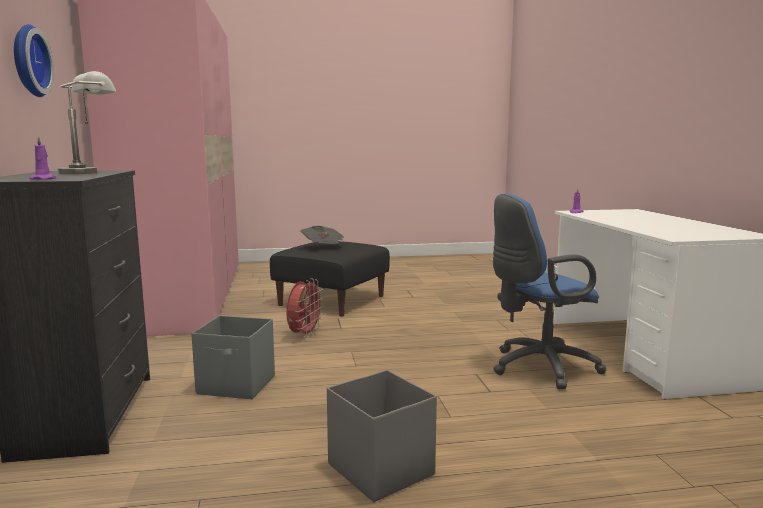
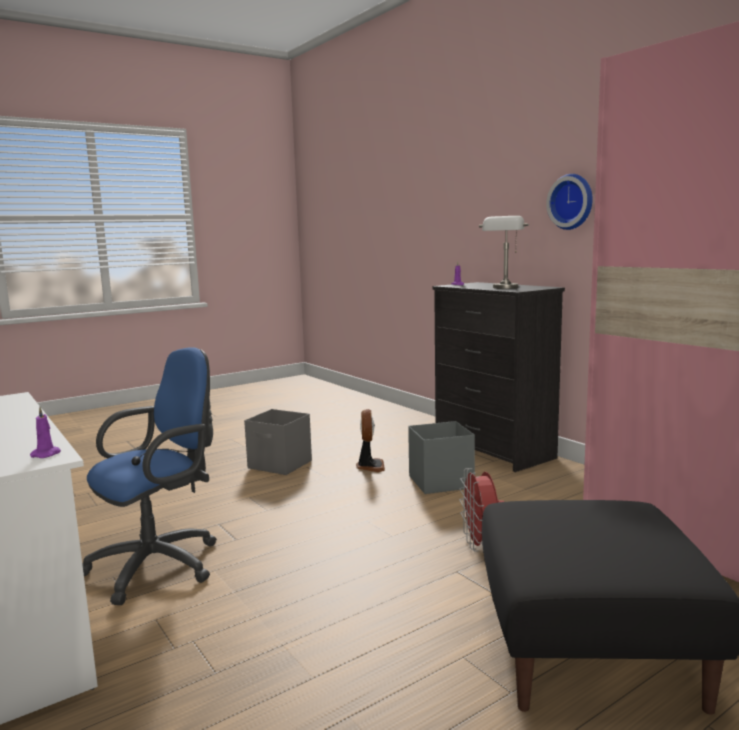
camera: 155 degrees right, 0 degrees up
(268, 428) = (370, 466): none -> fan
(323, 247) = (600, 528): newspaper -> none

